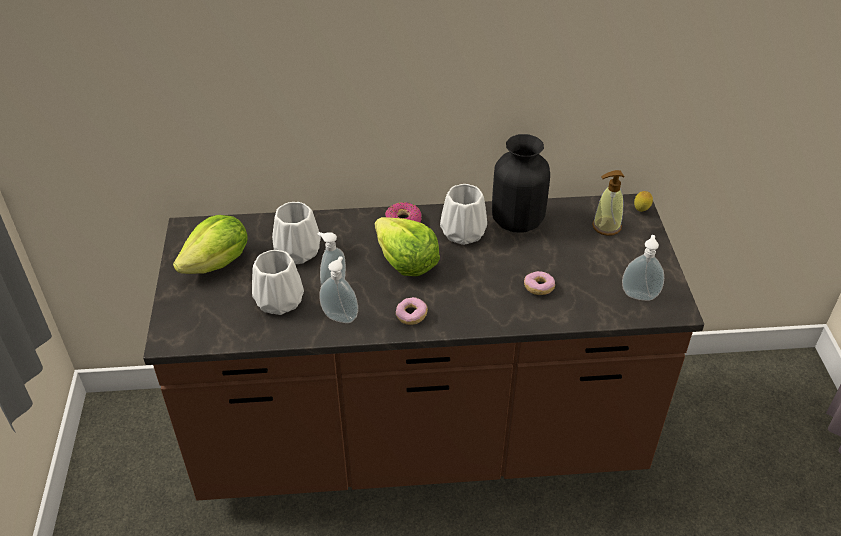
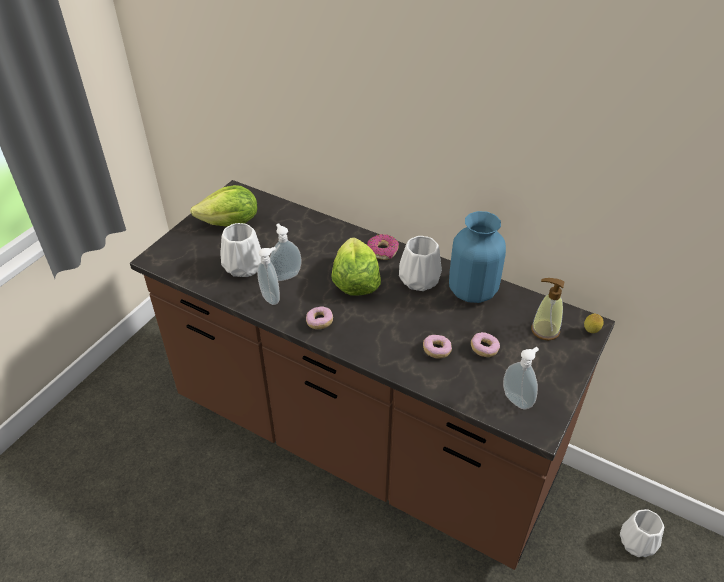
camera: 35 degrees right, 0 degrees up
(299, 252) = (289, 239): white vase -> white vase (637, 543)
(517, 220) = (472, 290): black vase -> blue vase
(575, 266) = (484, 349): none -> donut

